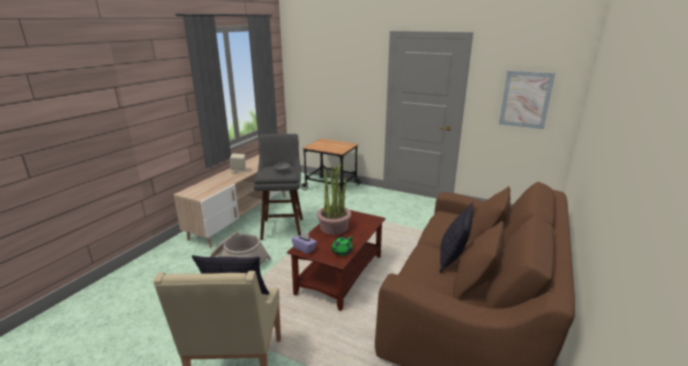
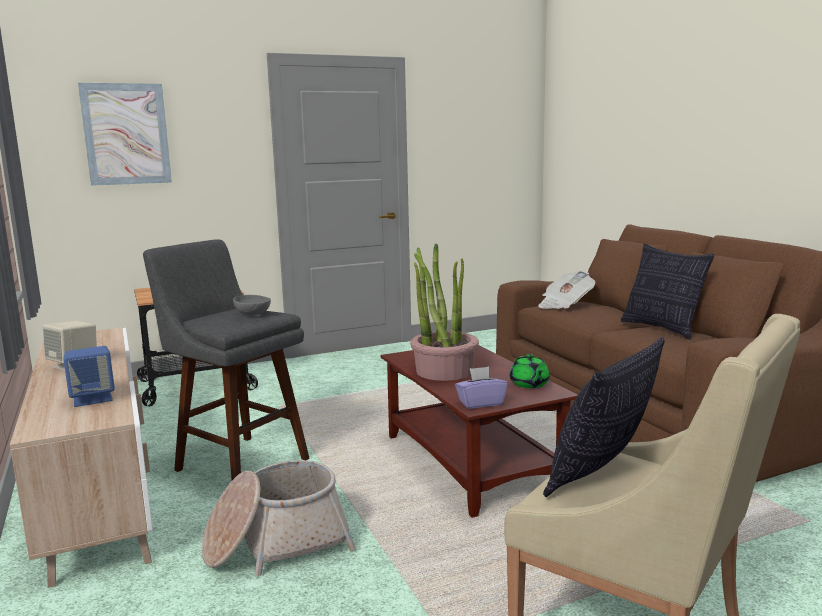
camera: 50 degrees left, 10 degrees down
(214, 186) = (93, 399): none -> blue speaker
(452, 219) = (564, 305): none -> newspaper
(525, 99) = (484, 154): picture -> picture (126, 134)

